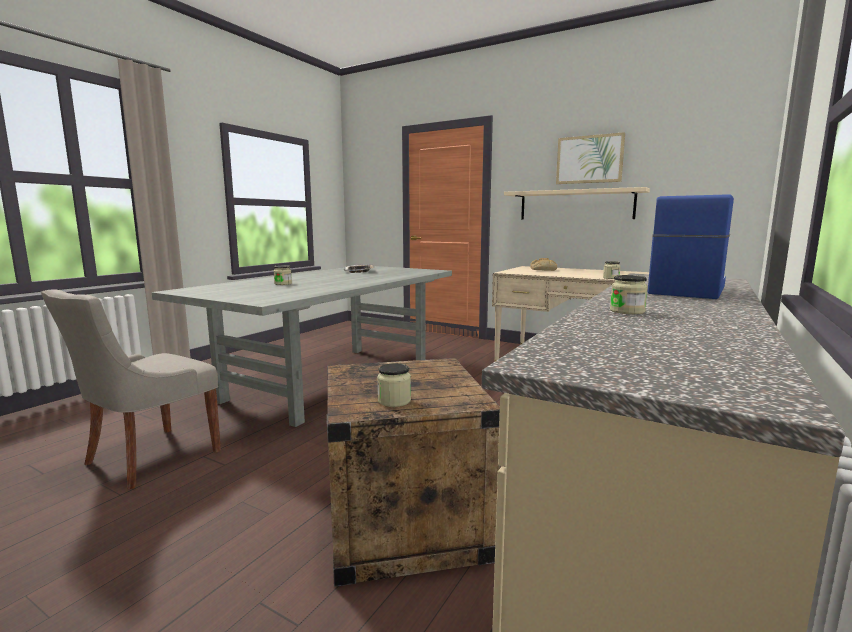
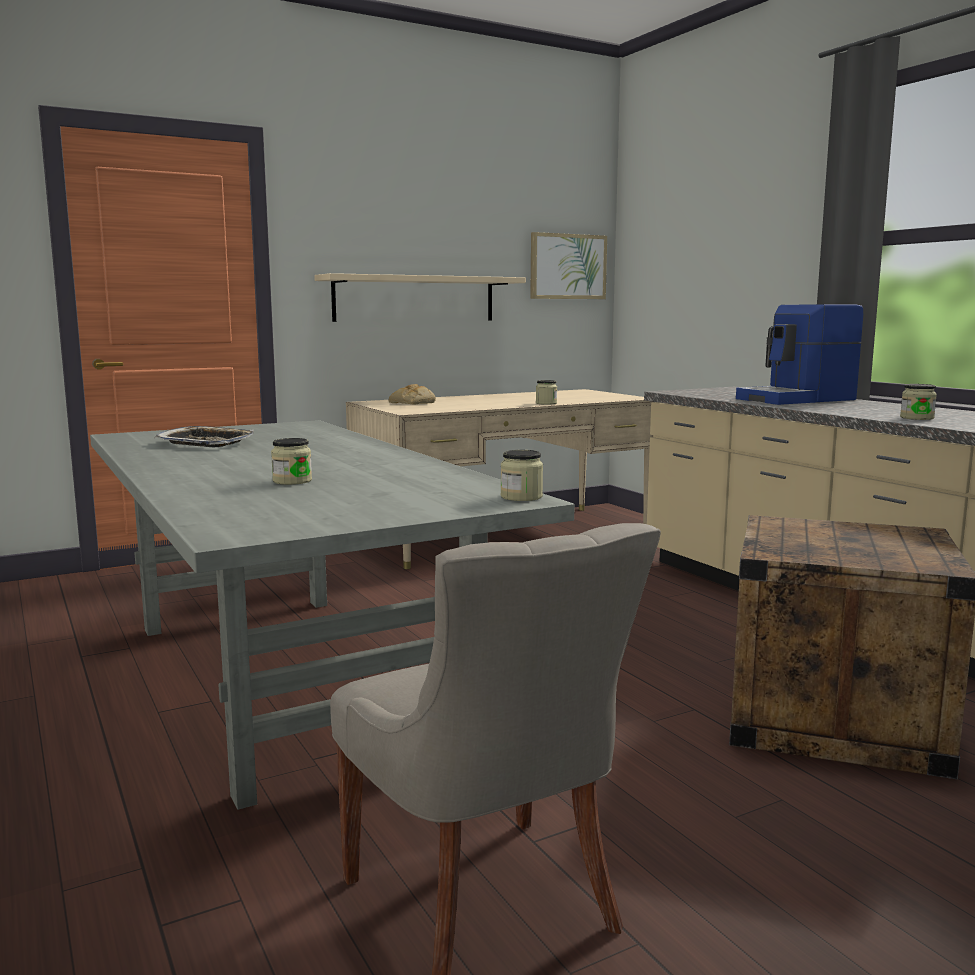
camera: 60 degrees left, 0 degrees up
(394, 401) = (911, 551): jar -> jar (521, 497)
(589, 159) = (429, 229): picture -> picture (567, 266)
(685, 290) = (798, 399): coffee machine -> coffee machine turned 90 degrees counterclockwise

